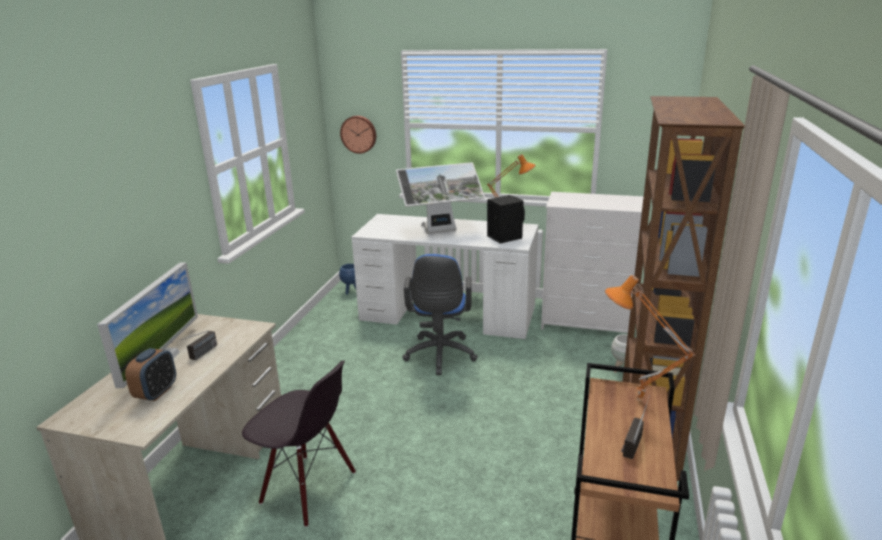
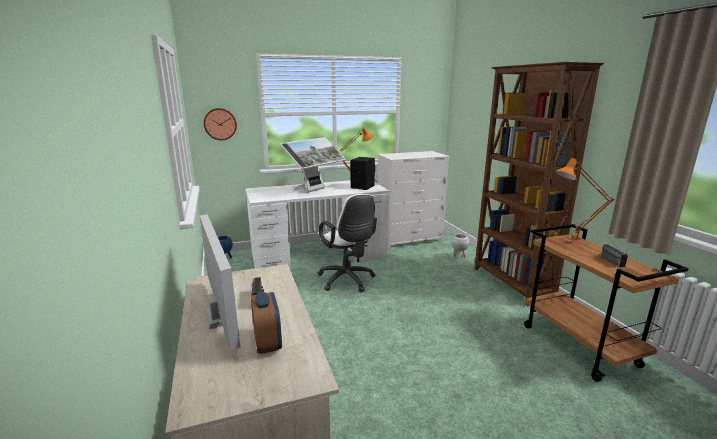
camera: 35 degrees left, 5 degrees down
(308, 488) = (367, 400): black chair -> none
(440, 356) = (347, 281): blue office chair -> white office chair

